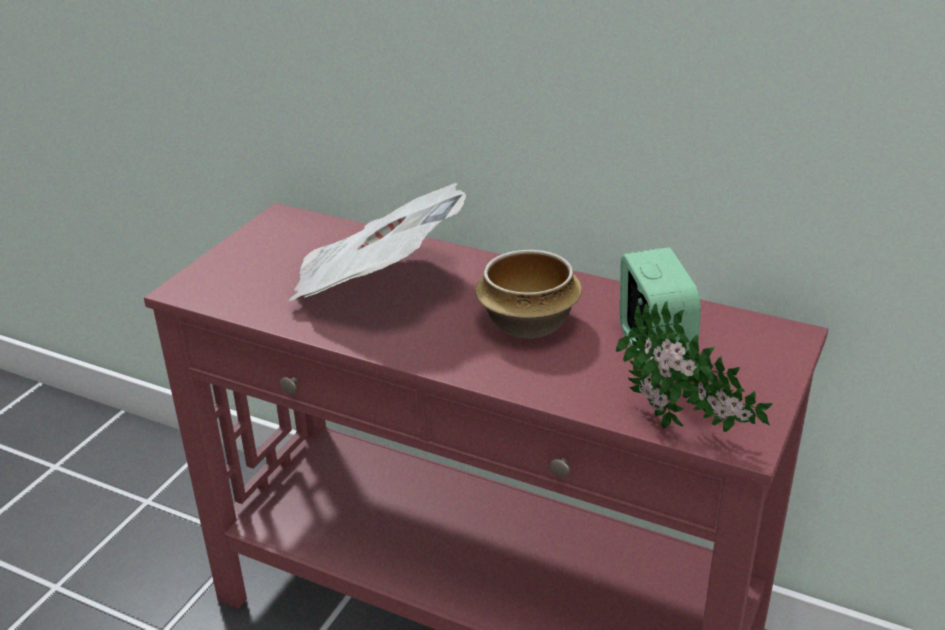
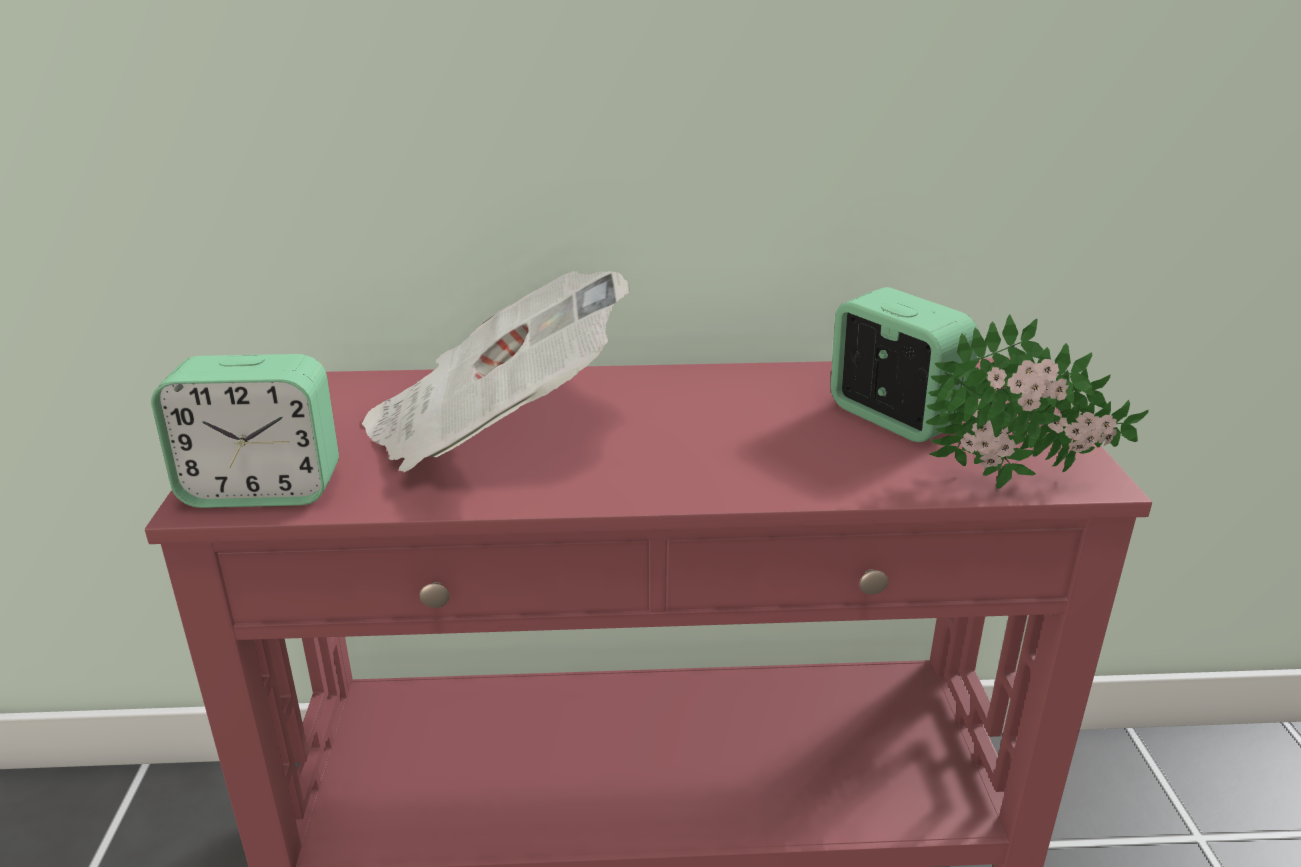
camera: 30 degrees left, 5 degrees down
(216, 290) = (262, 490): none -> alarm clock
(528, 324) = (729, 426): bowl -> none

